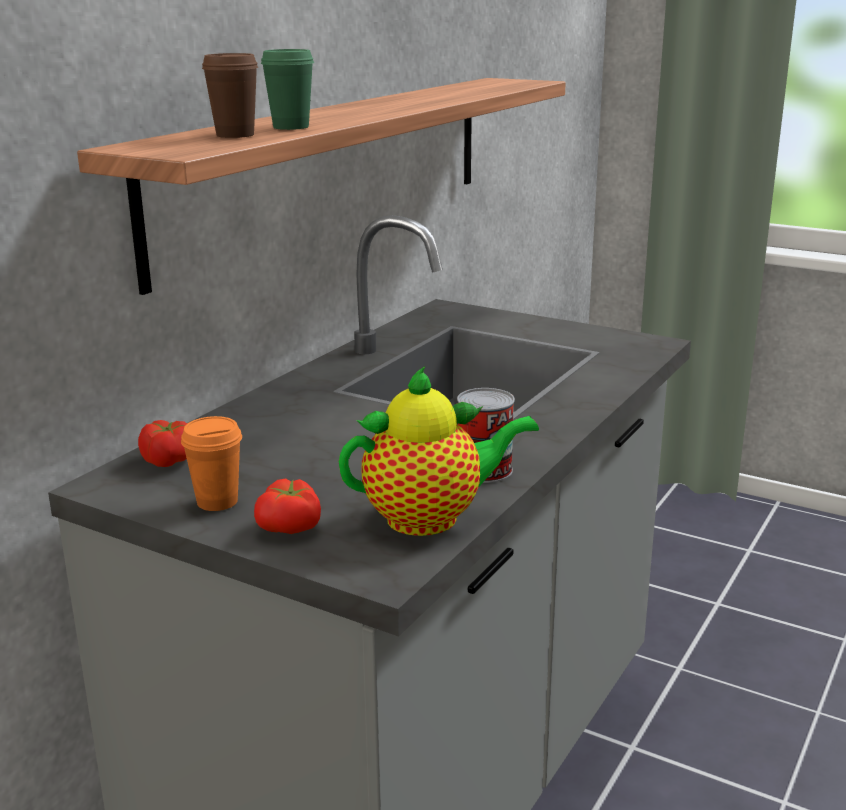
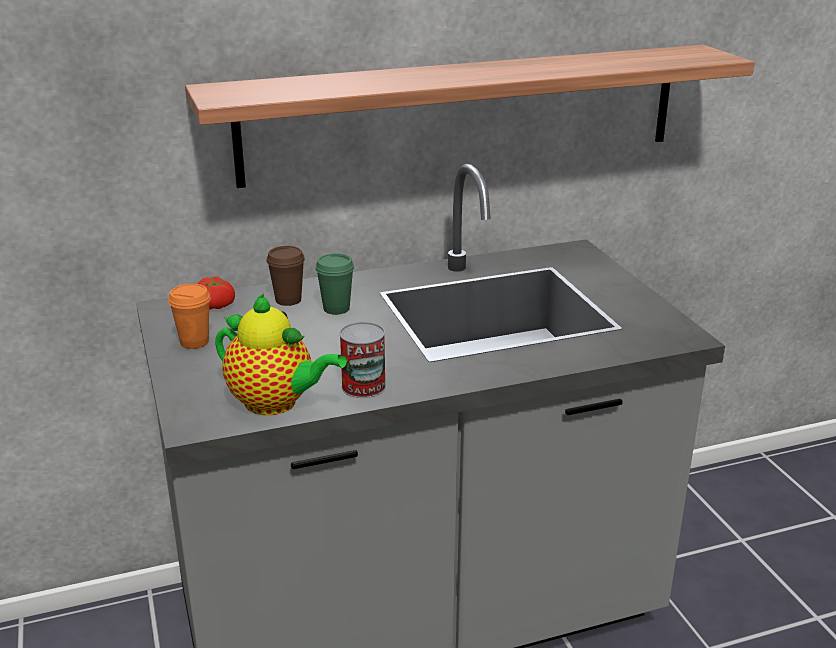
camera: 40 degrees right, 5 degrees up
(235, 135) = (296, 88): brown cup -> brown cup (288, 300)
(291, 127) = (352, 86): green cup -> green cup (336, 309)
(291, 528) = (200, 375): tomato -> none

